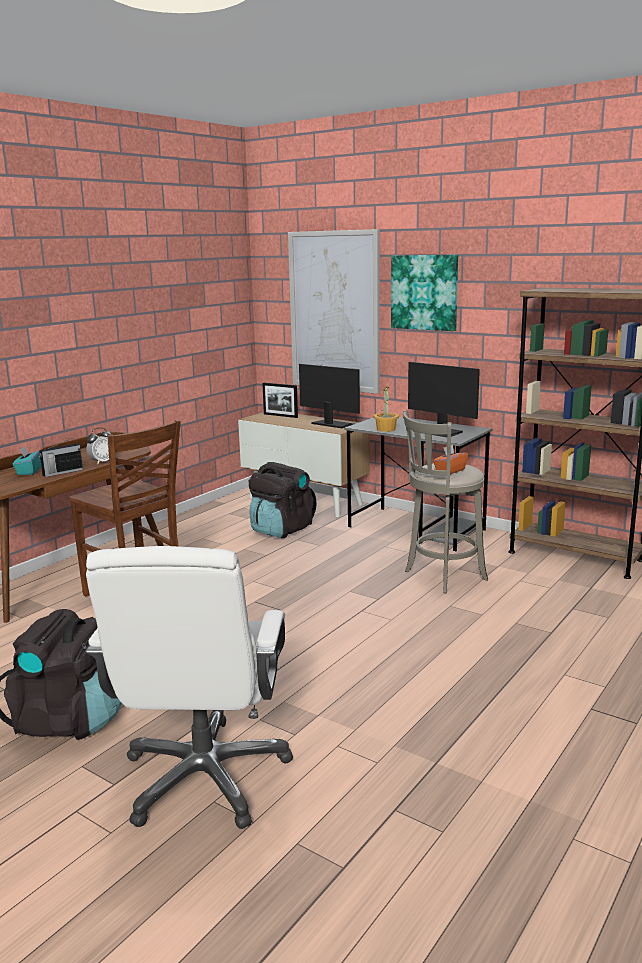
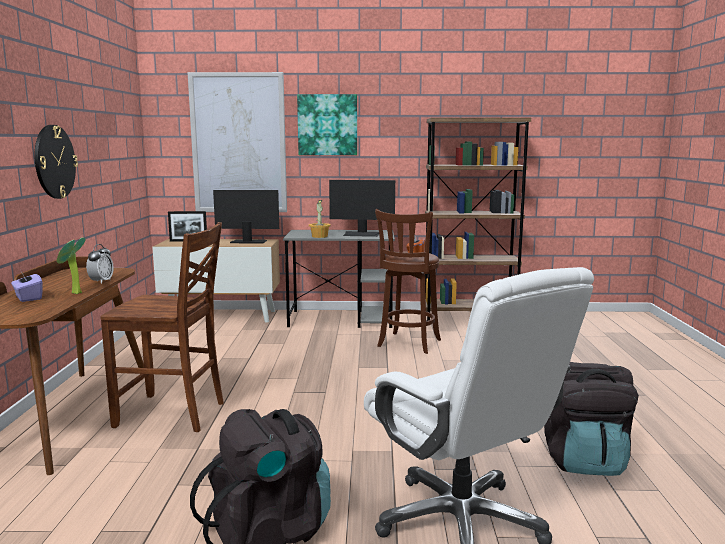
camera: 35 degrees left, 5 degrees down
(28, 471) = (28, 298): turquoise tissue box -> purple tissue box
(62, 472) = (74, 293): radio -> potted plant
(102, 342) = (54, 162): none -> wall clock
(281, 530) = (233, 339): black backpack -> black backpack (583, 460)
(442, 576) = (408, 344): grey stool -> brown stool

